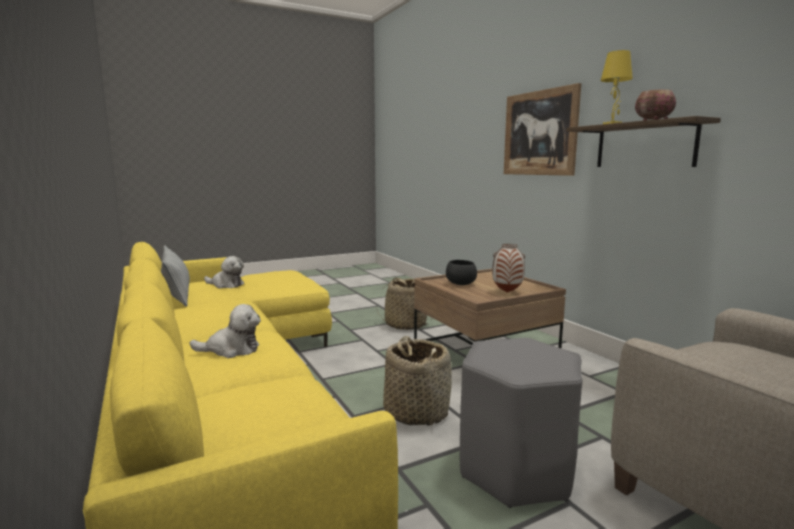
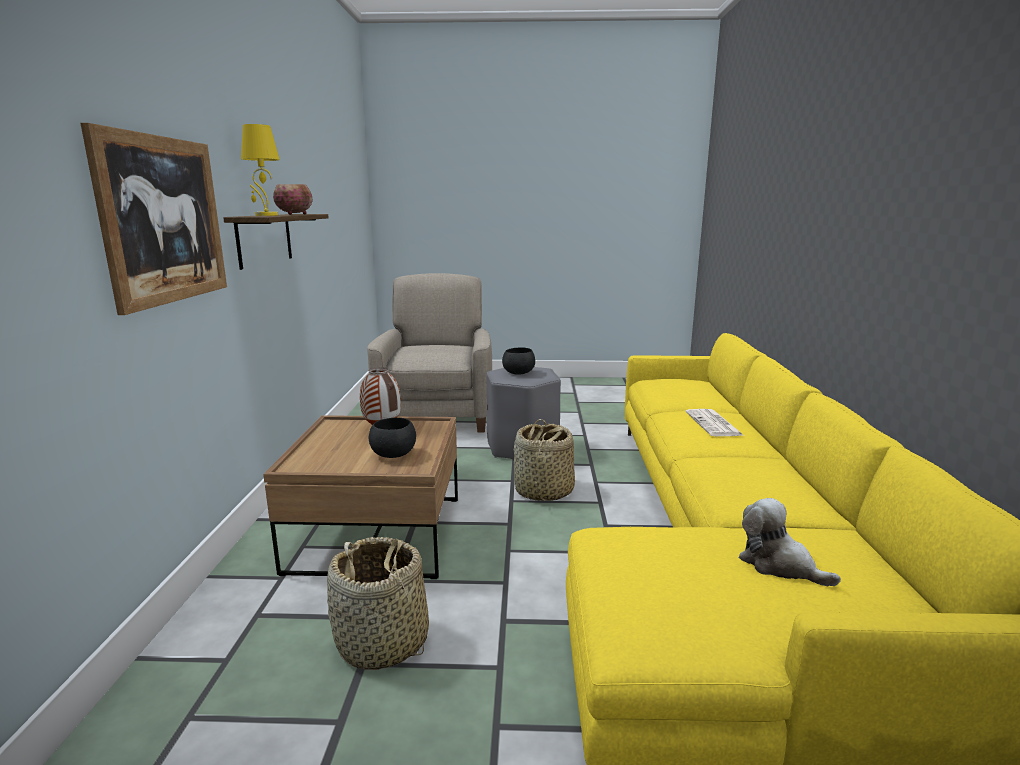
camera: 150 degrees left, 5 degrees up
(177, 295) = (871, 566): pillow -> none
(231, 350) = (714, 424): plush toy -> newspaper
(529, 354) = (518, 373): none -> black bowl

